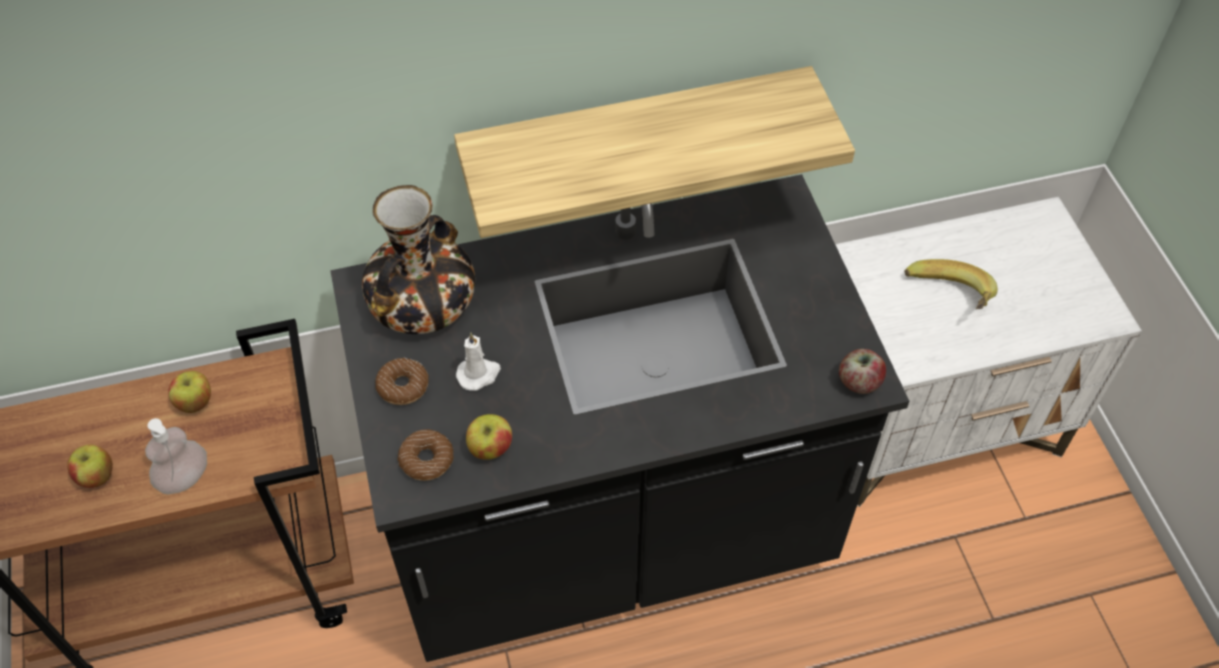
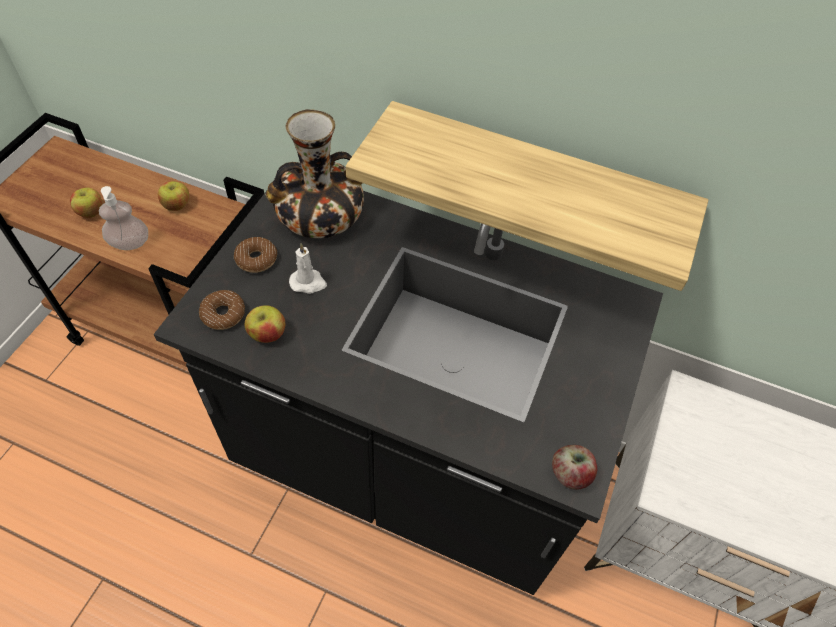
camera: 35 degrees right, 0 degrees up
(947, 300) = (732, 468): banana -> none

